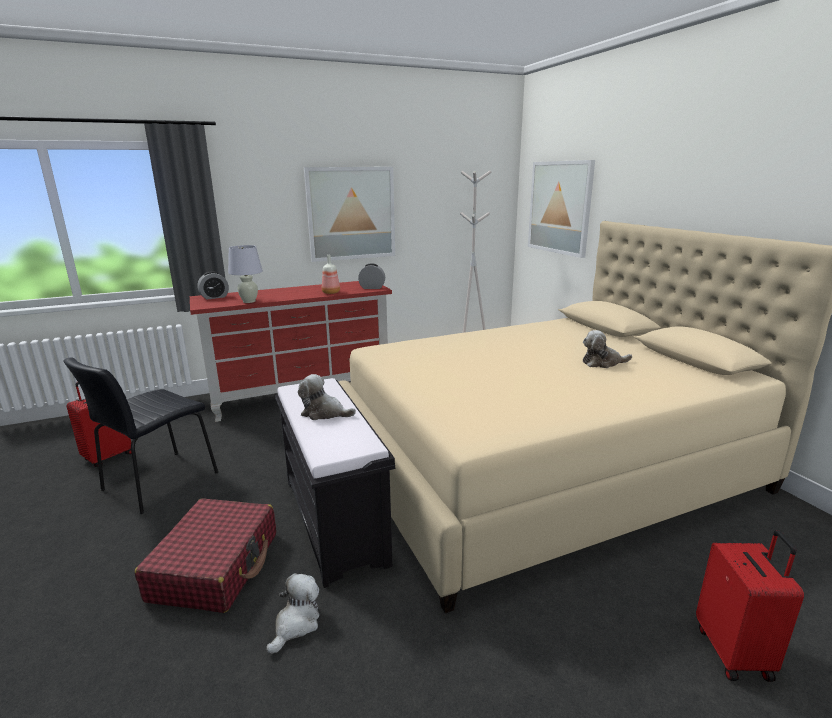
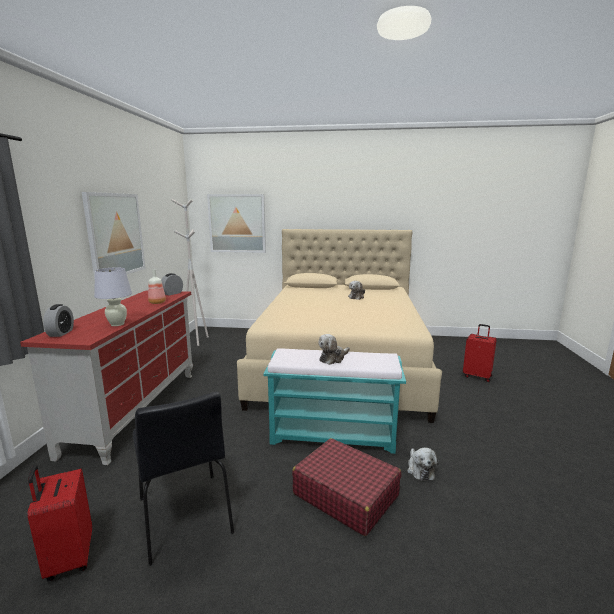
camera: 60 degrees left, 5 degrees down
(296, 624) = (420, 469): plush toy -> plush toy turned 150 degrees counterclockwise
(335, 520) = (334, 435): black bench -> turquoise bench

